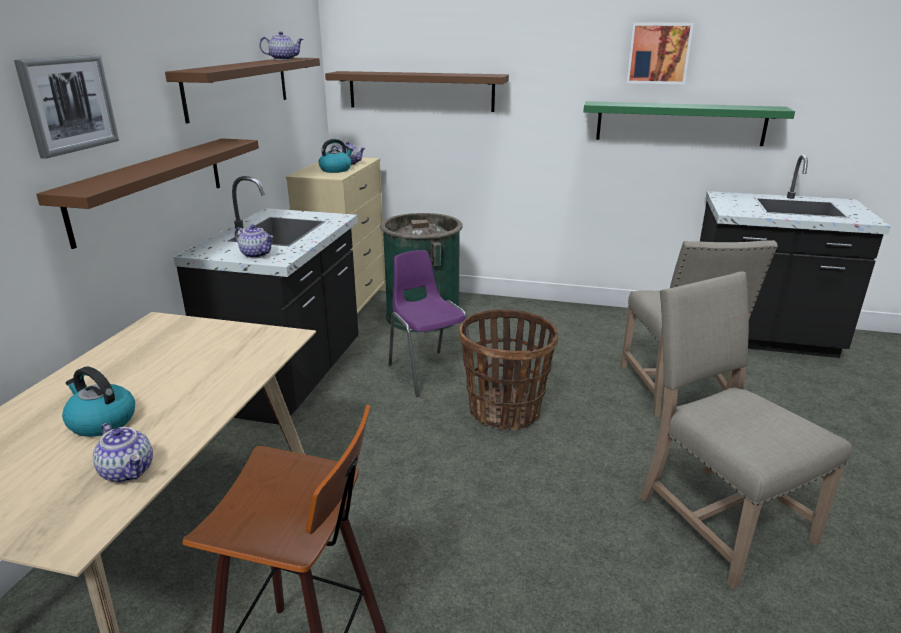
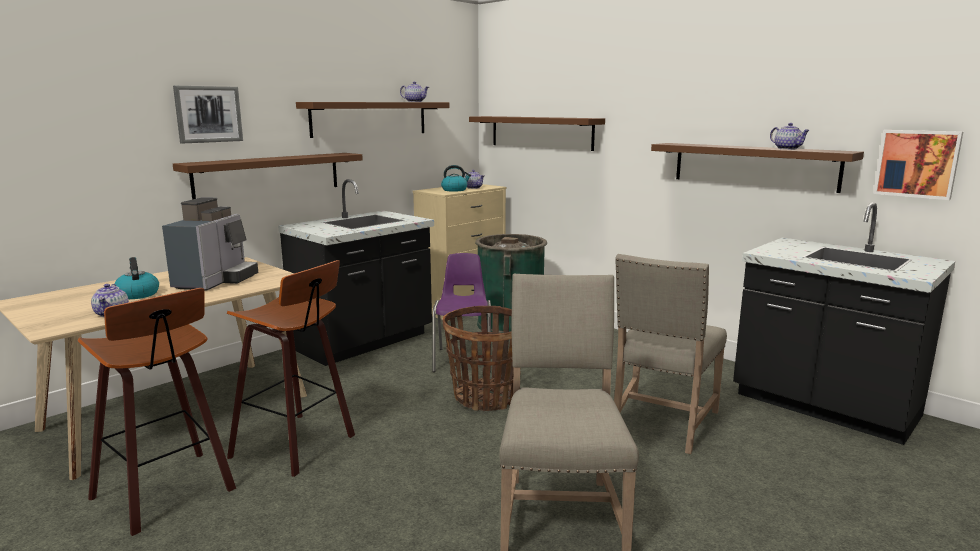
camera: 30 degrees right, 10 degrees down
(184, 364) = (216, 281): none -> coffee machine
(257, 254) = (323, 230): teapot -> teapot (788, 149)
(386, 543) = (298, 445): none -> stool
(658, 53) = (731, 98): picture -> picture (917, 163)
(680, 123) = (753, 166): green shelf -> brown shelf

